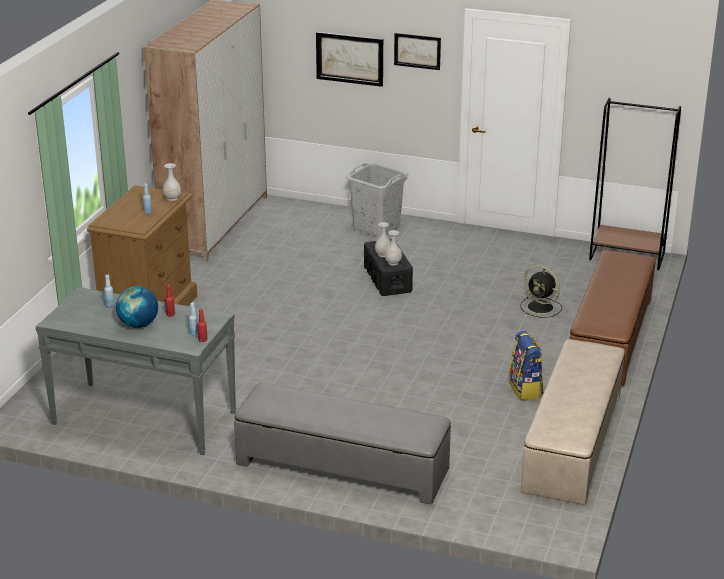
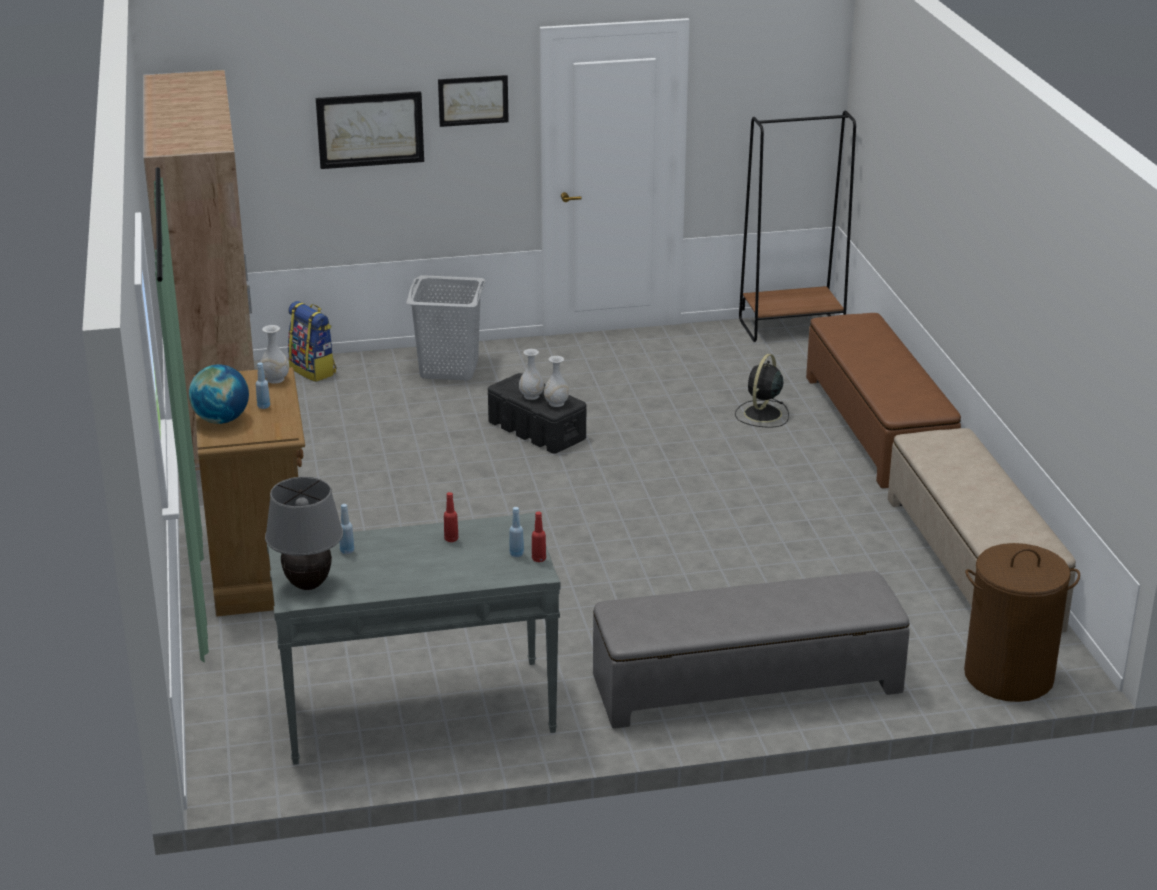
camera: 30 degrees left, 0 degrees up
(68, 316) = (307, 585): none -> grey table lamp
(138, 325) = (424, 566): globe -> globe (221, 420)
(511, 518) = (1008, 676): none -> brown laundry basket
(525, 389) = (853, 518): backpack -> backpack (313, 370)
(541, 308) = (762, 414): black fan -> black fan turned 105 degrees clockwise

